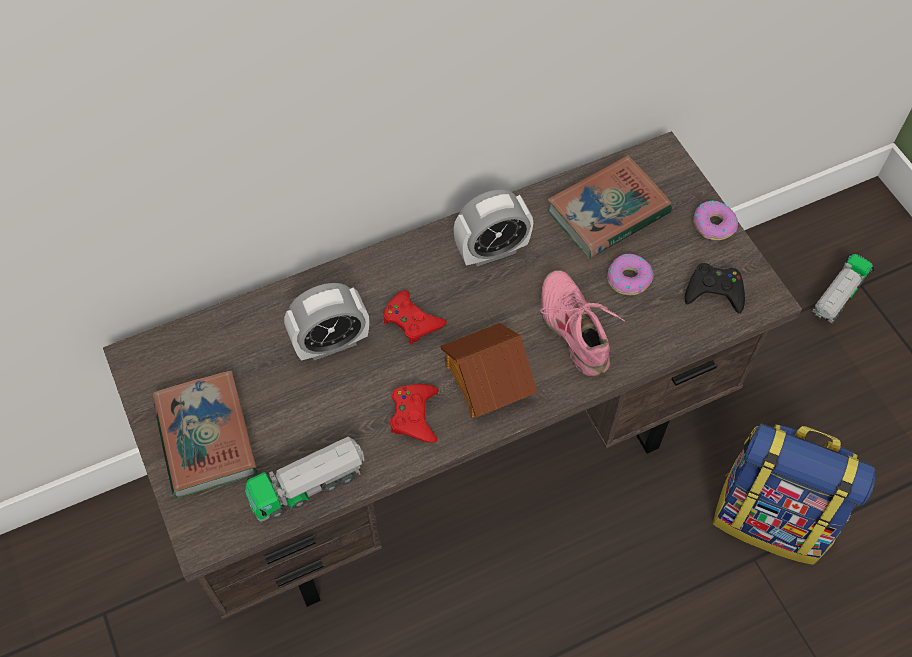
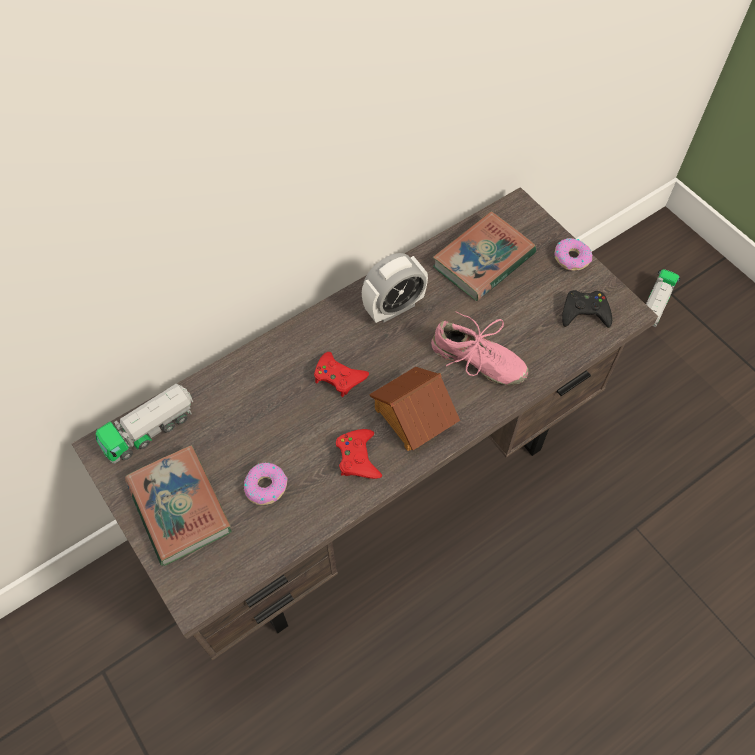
camera: 10 degrees left, 0 degrees up
(308, 486) = (278, 534): toy truck -> toy truck (150, 430)
(331, 343) = (273, 407): alarm clock -> none
(575, 329) = (477, 362): pink shoe -> pink shoe turned 150 degrees clockwise
(628, 278) = (512, 313): donut -> donut (265, 486)
(772, 517) = (641, 490): backpack -> none

